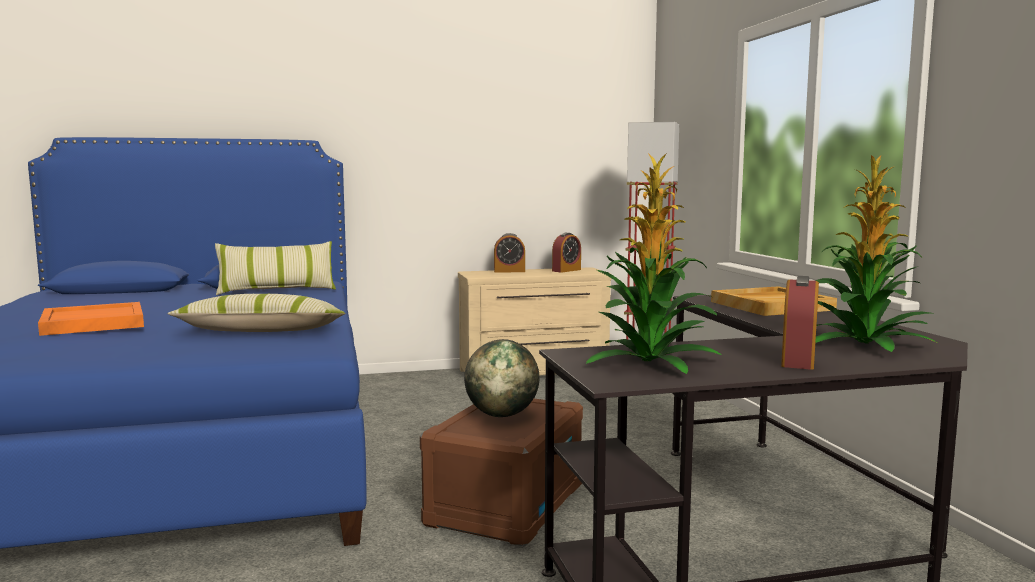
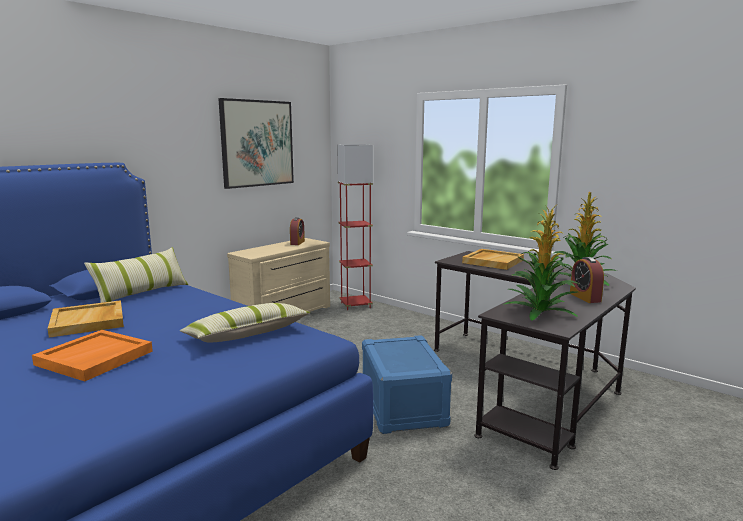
camera: 35 degrees left, 5 degrees up
(173, 302) = (88, 321): none -> beige tray
(501, 415) = (398, 353): globe -> none
(505, 504) = (402, 406): brown storage box -> blue storage box
(509, 271) = (263, 248): alarm clock -> none
(518, 125) = (257, 143): none -> picture

